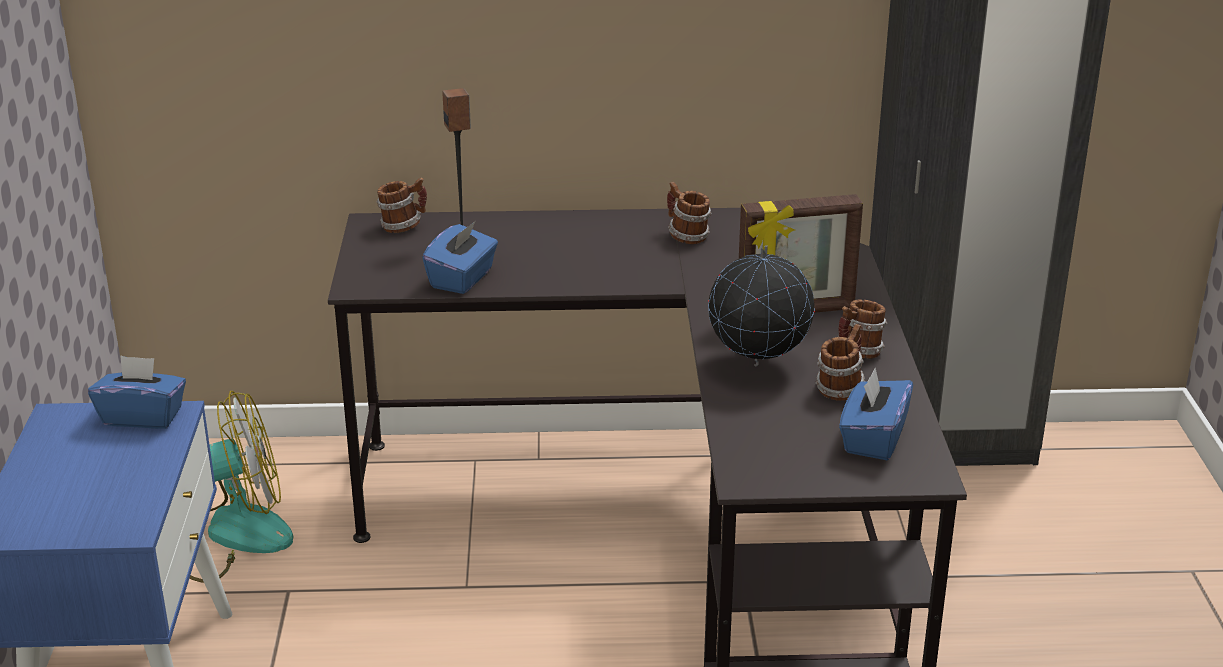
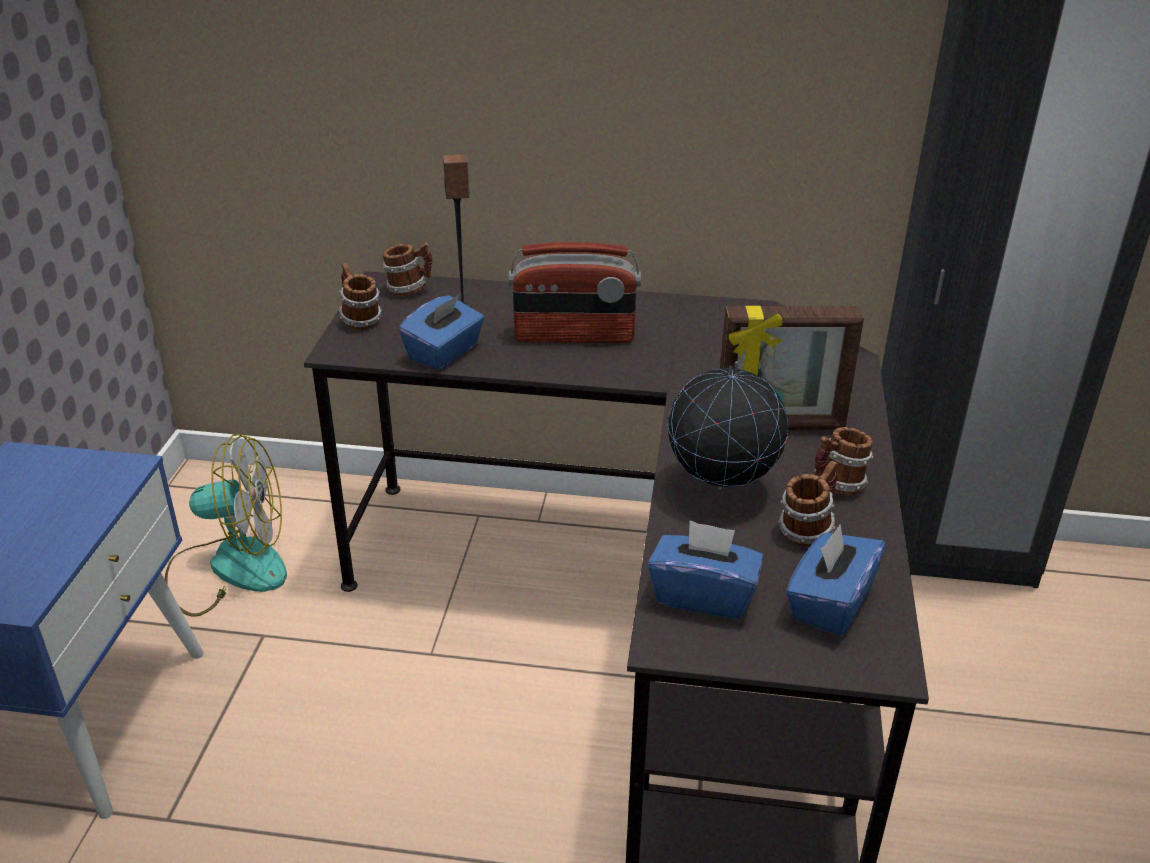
camera: 10 degrees right, 5 degrees up
(143, 417) = (95, 468): blue tissue box -> blue tissue box (703, 595)
(582, 254) = (574, 336): none -> radio
(686, 236) = (687, 326): mug -> mug (359, 321)

